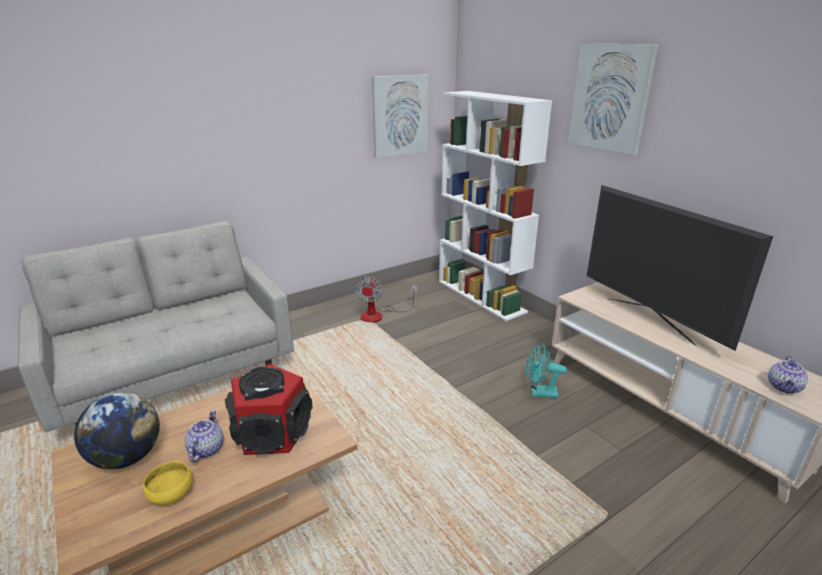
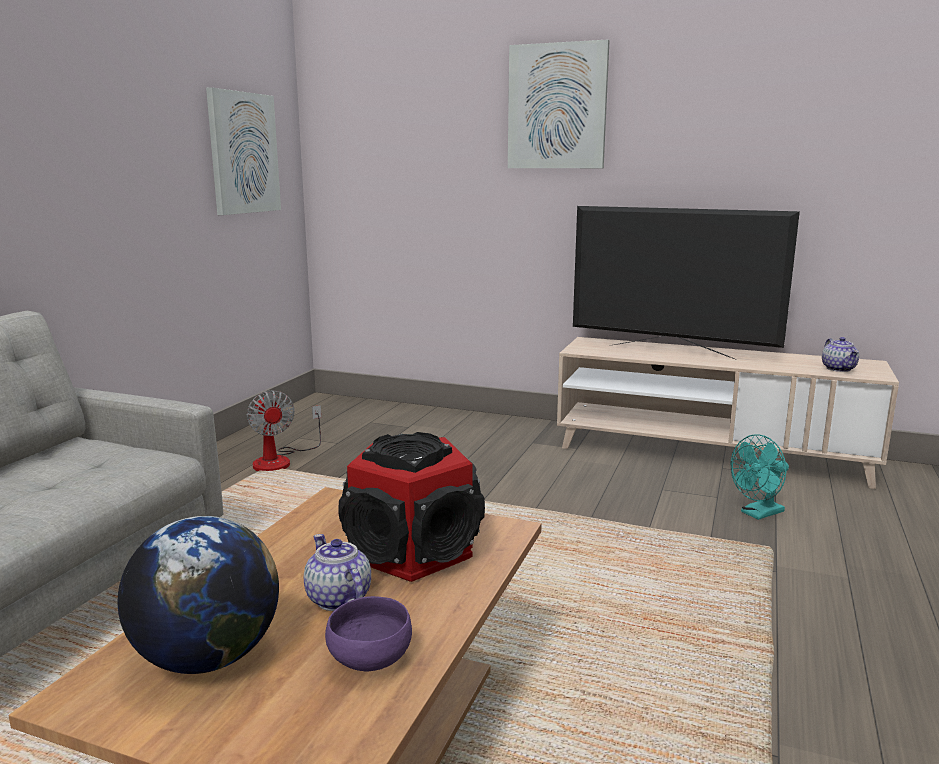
camera: 35 degrees left, 10 degrees down
(170, 495) = (369, 661): yellow bowl -> purple bowl
(481, 296) = (400, 411): white bookcase -> none
(539, 393) = (582, 477): turquoise fan -> turquoise fan (758, 514)

